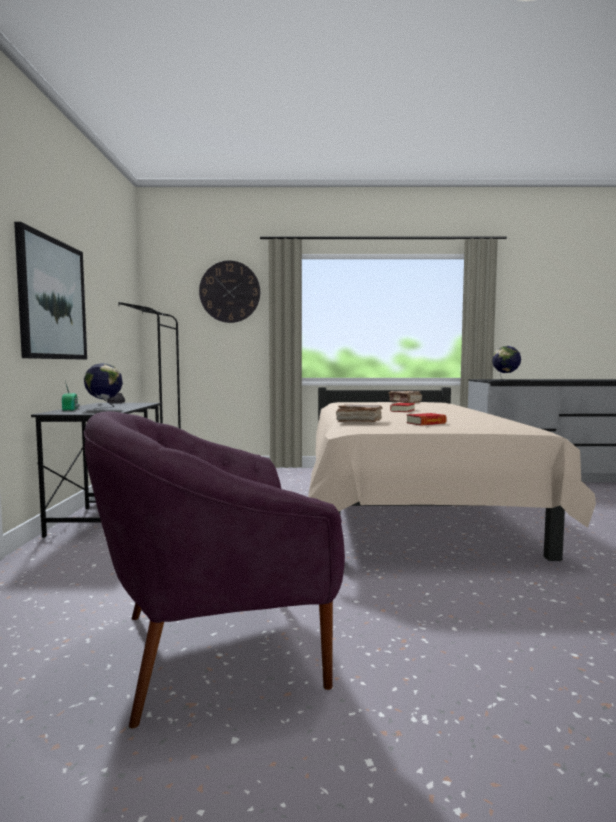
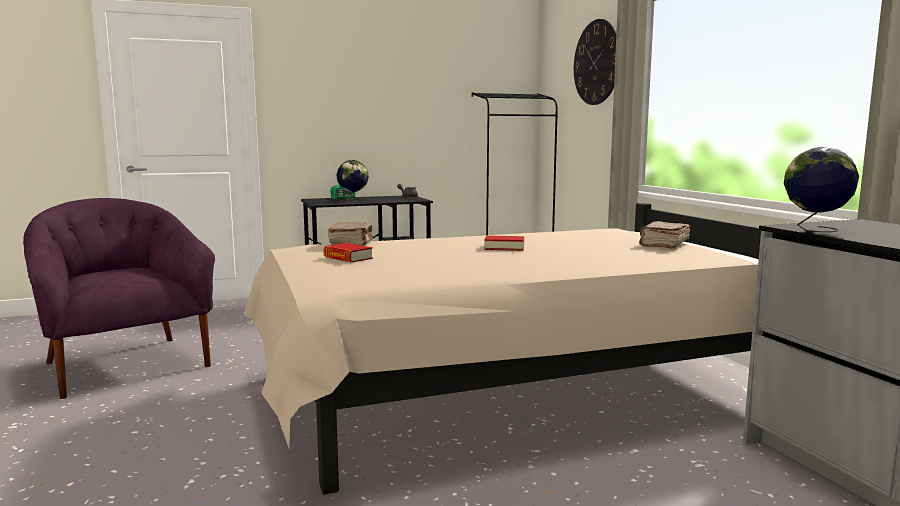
camera: 70 degrees right, 5 degrees up
(52, 299) = (344, 104): picture -> none

